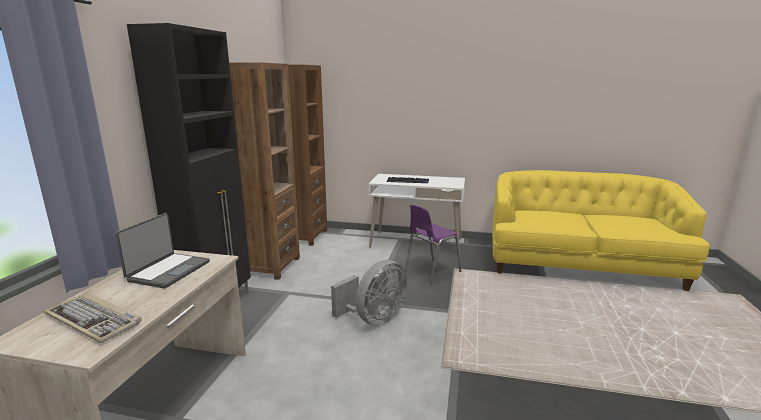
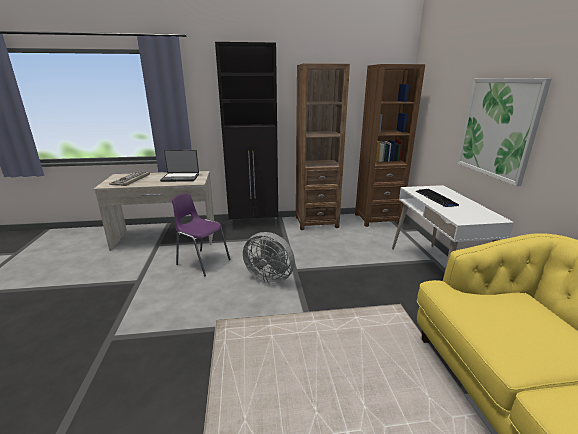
camera: 70 degrees right, 5 degrees up
(426, 116) = (497, 128): none -> picture
(431, 272) = (376, 290): purple chair -> purple chair (202, 262)

